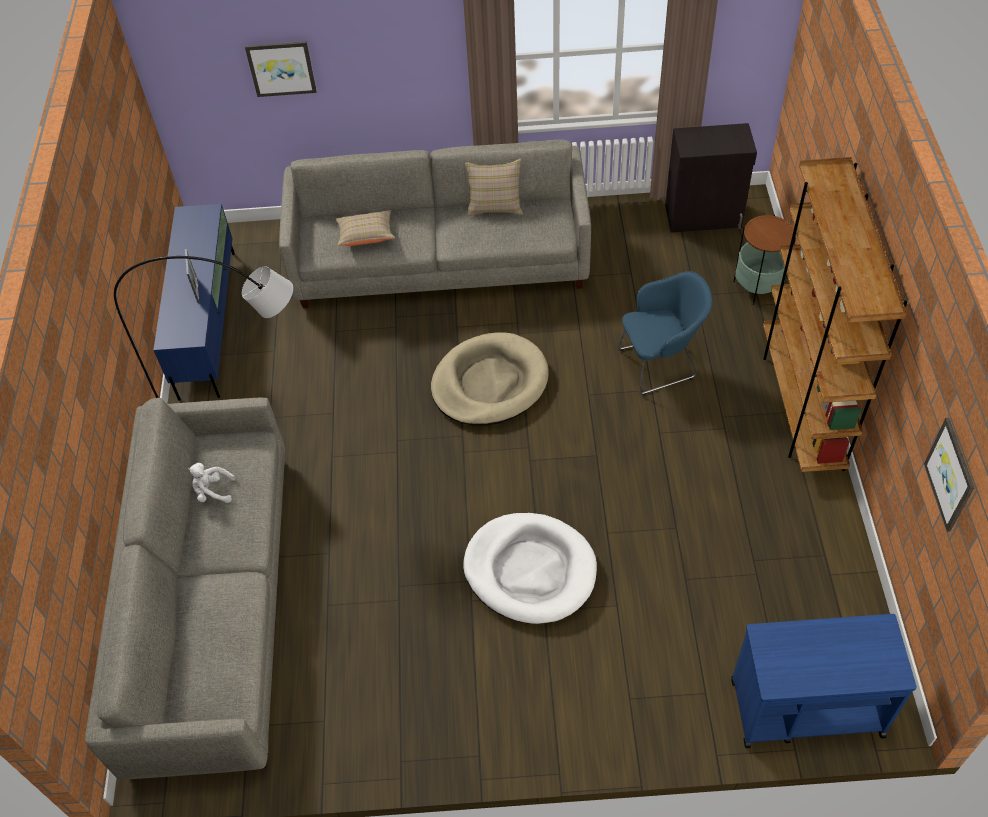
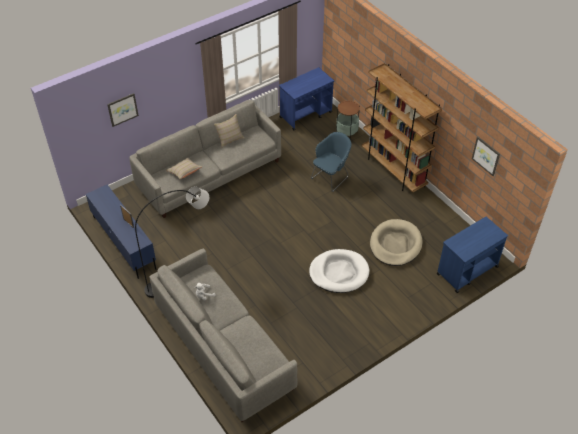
camera: 35 degrees left, 5 degrees down
(489, 383) = (269, 213): beige dog bed -> beige dog bed (395, 244)
(704, 217) = (306, 115): black cabinet -> blue cart

